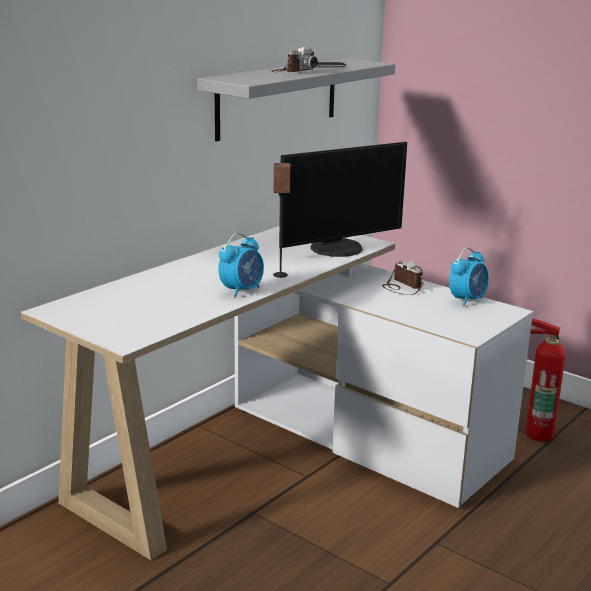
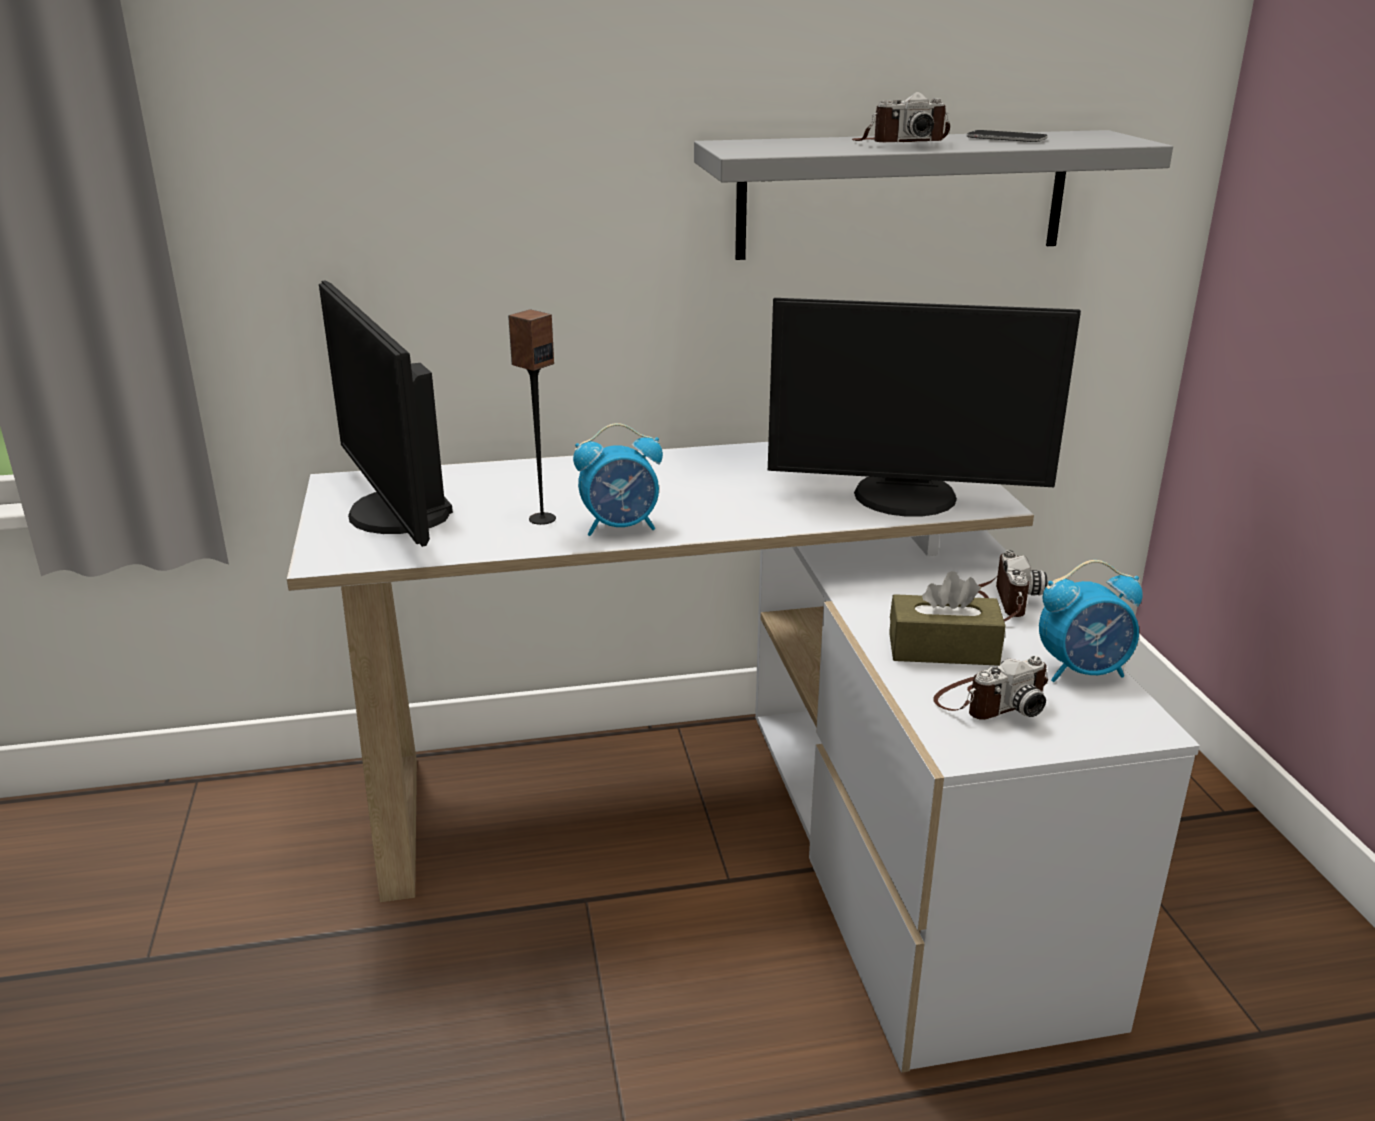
camera: 40 degrees right, 5 degrees up
(116, 315) = (395, 514): none -> monitor
(280, 275) = (725, 517): speaker -> speaker (542, 518)
(411, 307) = (943, 649): none -> brown tissue box
(454, 319) = (990, 701): none -> camera
(537, 432) = (1256, 1002): fire extinguisher -> none

